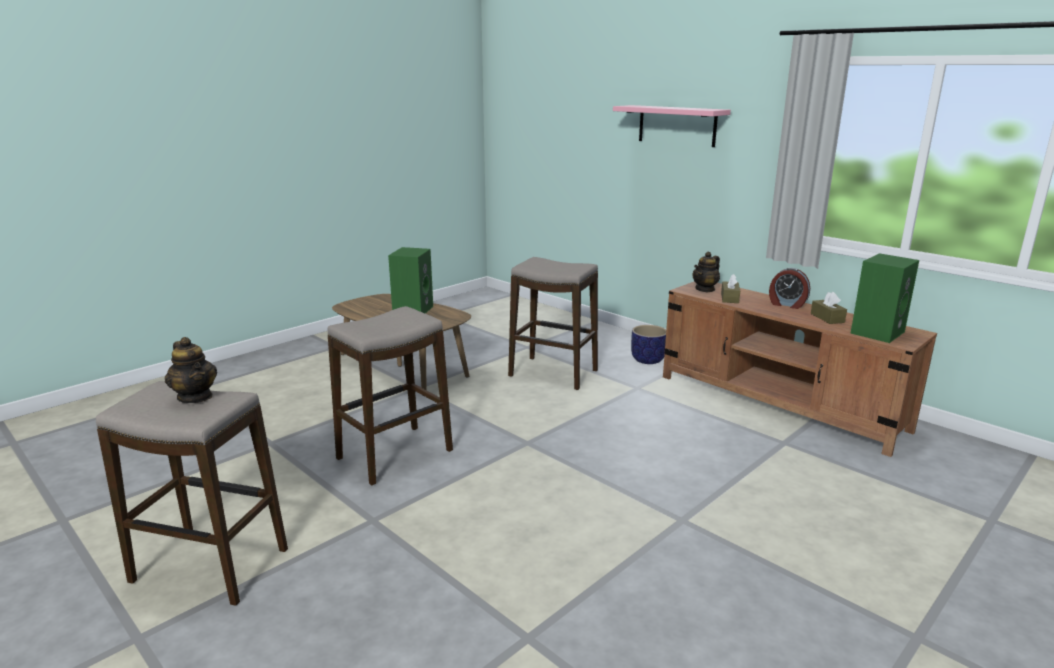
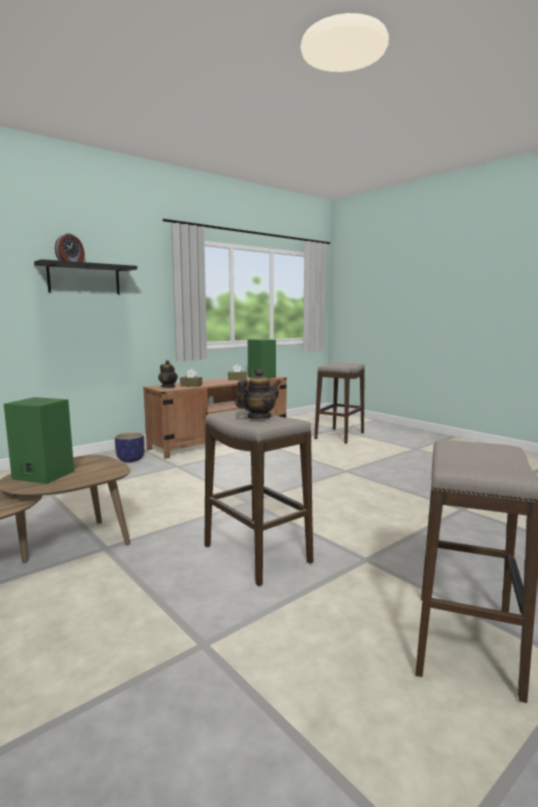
camera: 85 degrees left, 10 degrees down
(195, 397) = (463, 455): teapot -> teapot (258, 417)
(553, 373) = (127, 488): stool -> stool (339, 436)
(677, 125) = (84, 279): pink shelf -> black shelf
(787, 304) = (211, 381): alarm clock -> alarm clock (71, 262)

